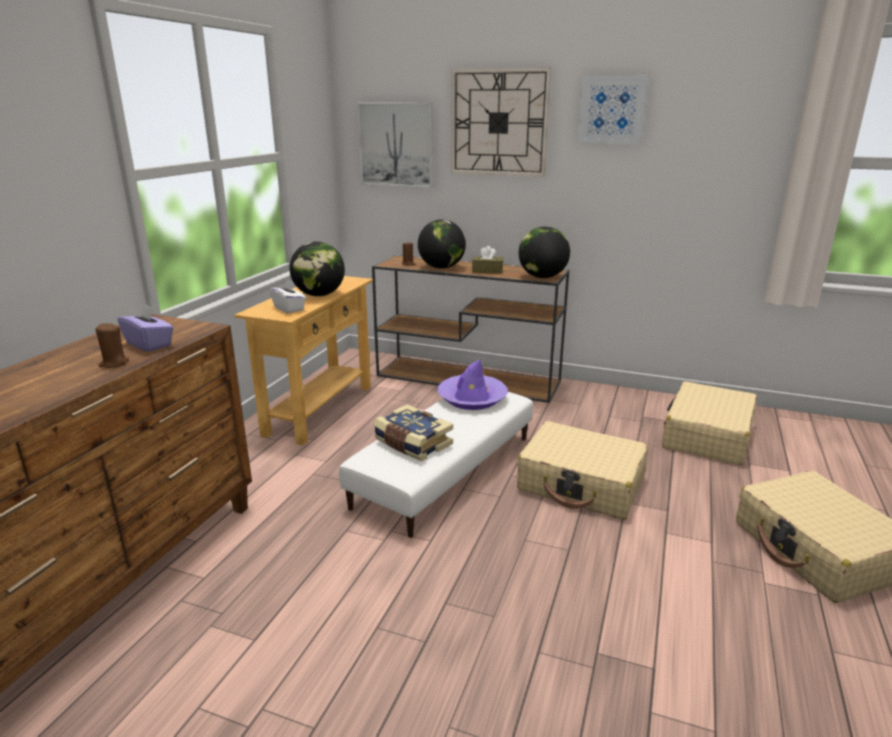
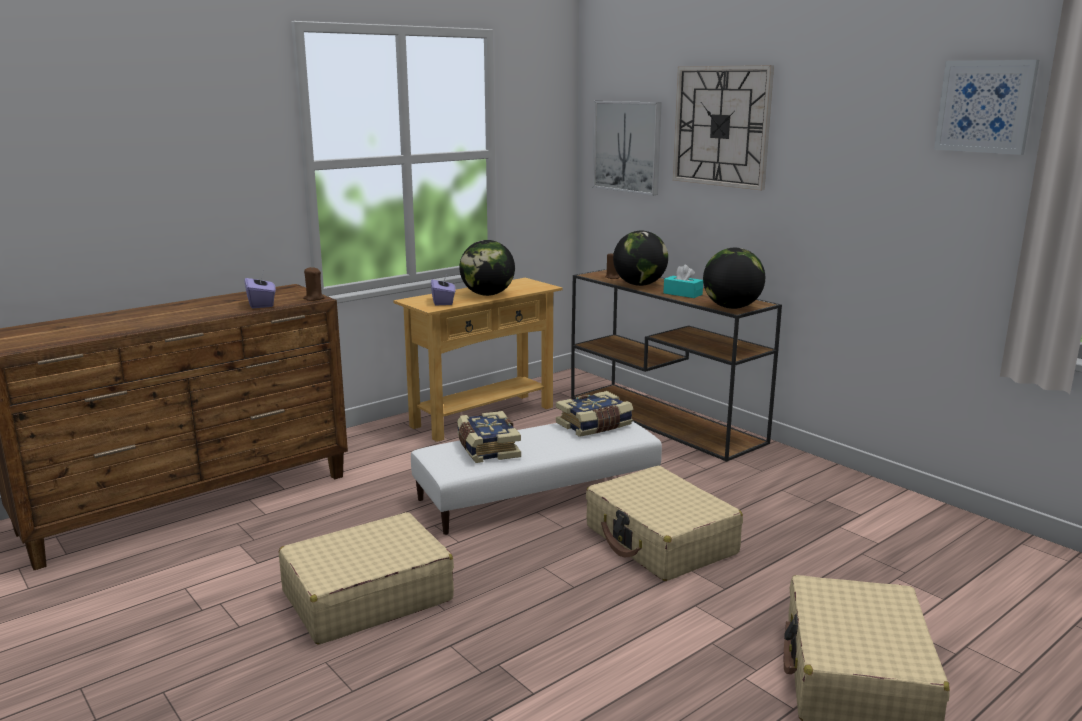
camera: 30 degrees right, 5 degrees down
(114, 363) = (221, 312): brown candle -> brown candle (314, 298)
(289, 308) = (443, 302): white tissue box -> purple tissue box
(472, 398) = (595, 425): purple hat -> book
(487, 271) = (682, 294): brown tissue box -> turquoise tissue box
(612, 109) = (835, 115): picture -> picture (985, 106)
(707, 436) = (882, 538): beige suitcase -> beige suitcase (366, 596)

